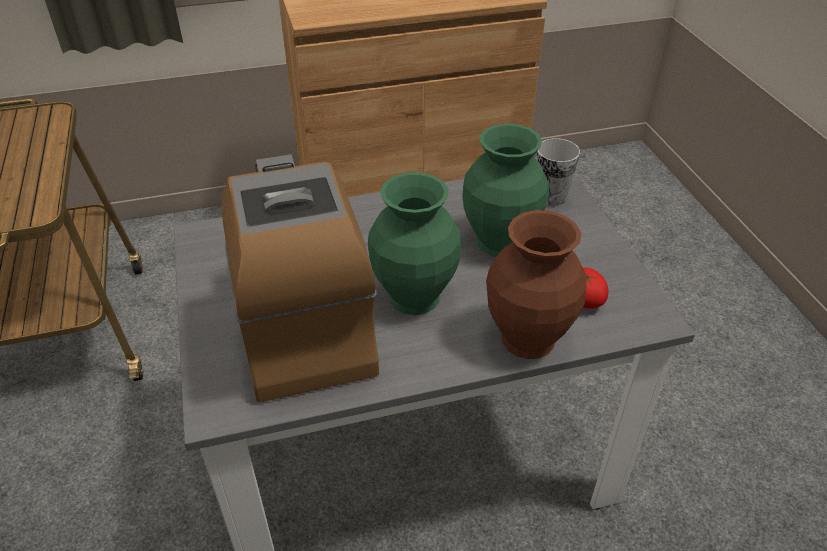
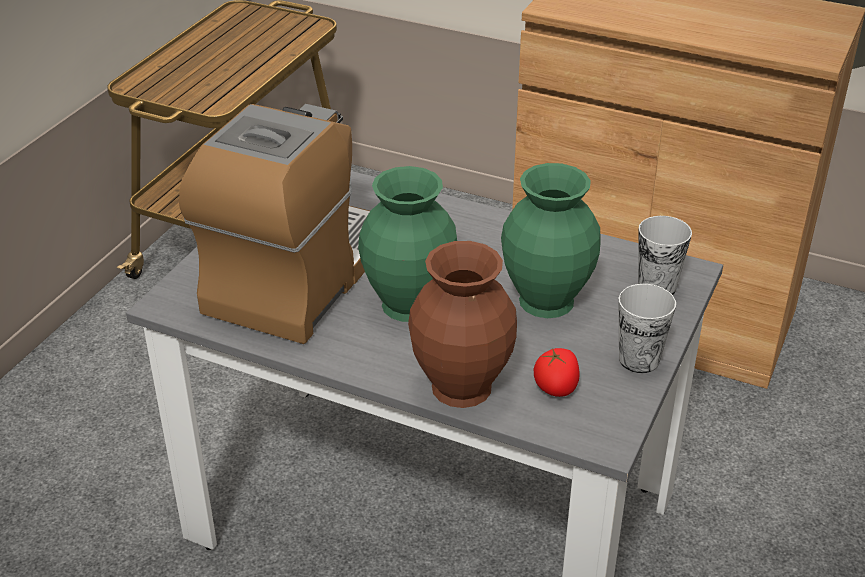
camera: 40 degrees right, 5 degrees down
(603, 252) = (639, 360): none -> cup

